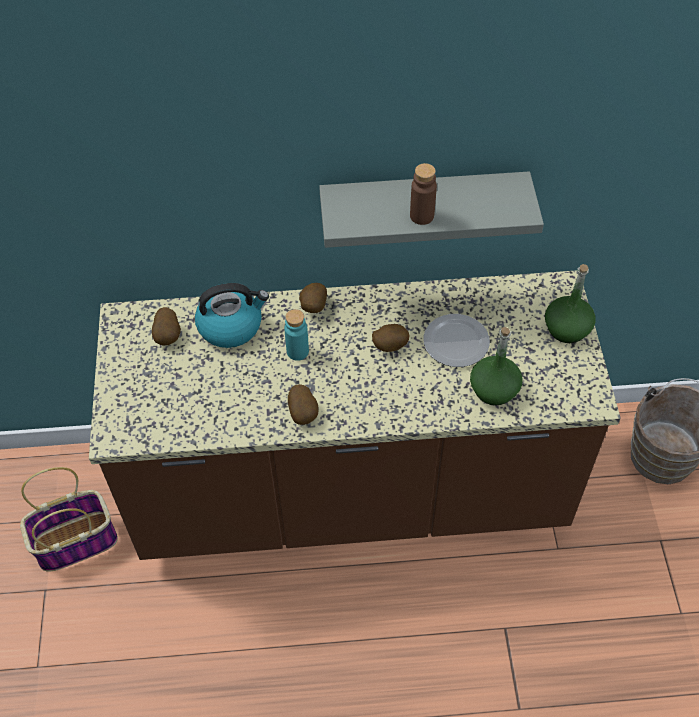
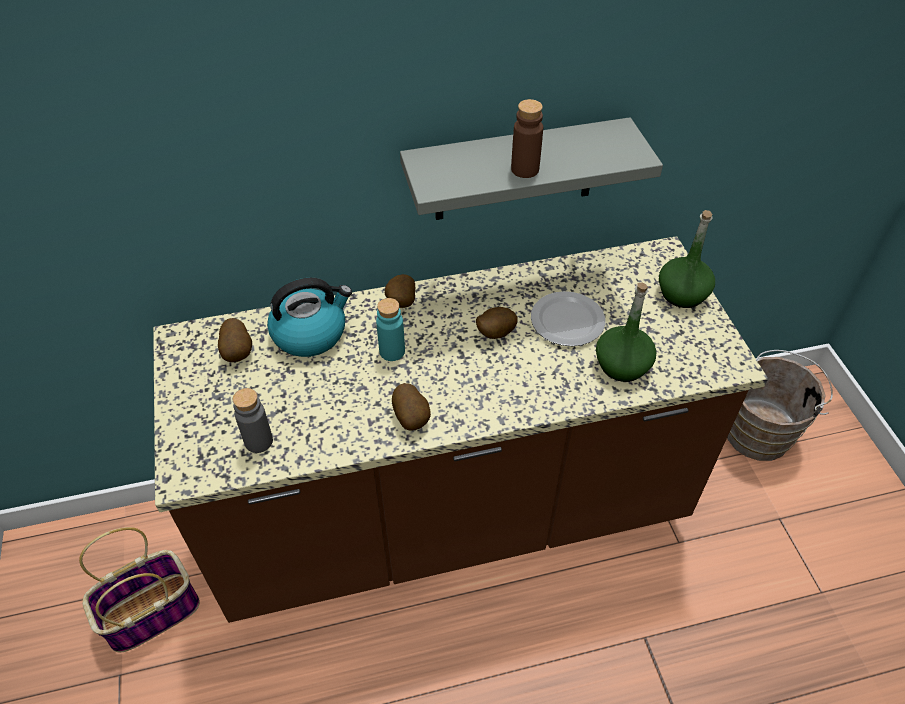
camera: 10 degrees left, 5 degrees down
(175, 416) = (258, 441): none -> grey bottle

